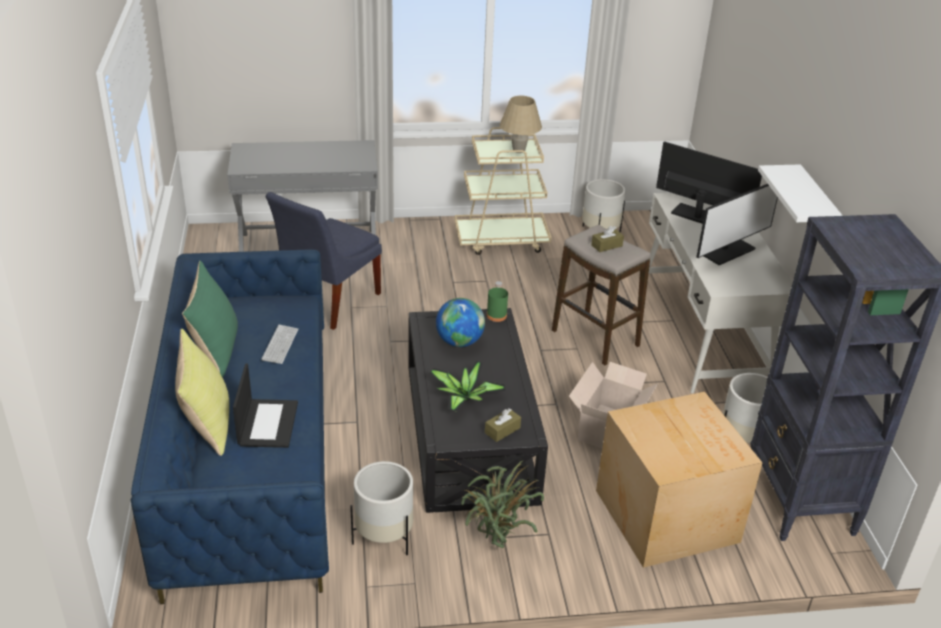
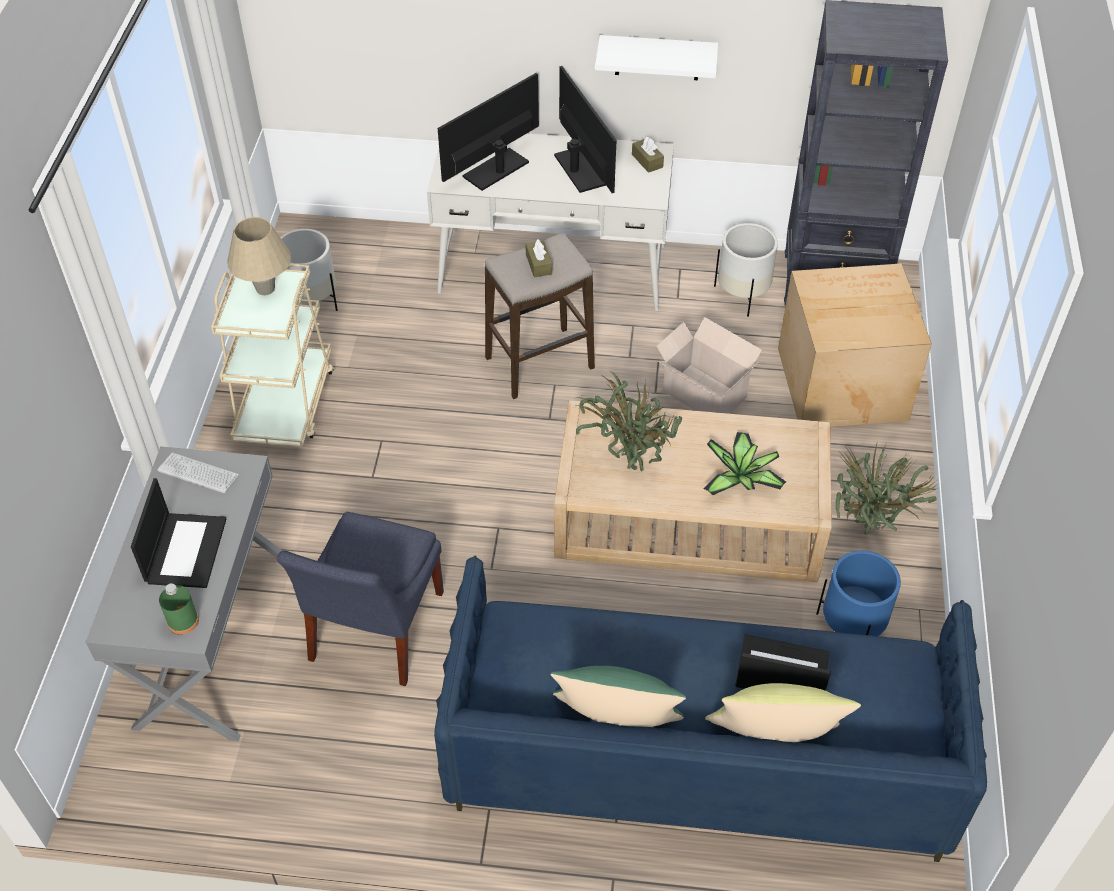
camera: 75 degrees left, 15 degrees up
(280, 345) = (619, 645): keyboard -> keyboard (198, 473)
(299, 158) = (185, 550): none -> laptop
(327, 301) = (373, 631): blue chair -> blue chair turned 60 degrees clockwise
(384, 537) = (851, 627): white planter -> blue planter
(459, 342) = (629, 462): globe -> potted plant
(468, 431) = (688, 519): black coffee table -> beige coffee table
(496, 315) = (583, 416): green bottle -> green bottle (183, 621)
(502, 430) = (801, 454): brown tissue box -> brown tissue box (647, 161)

